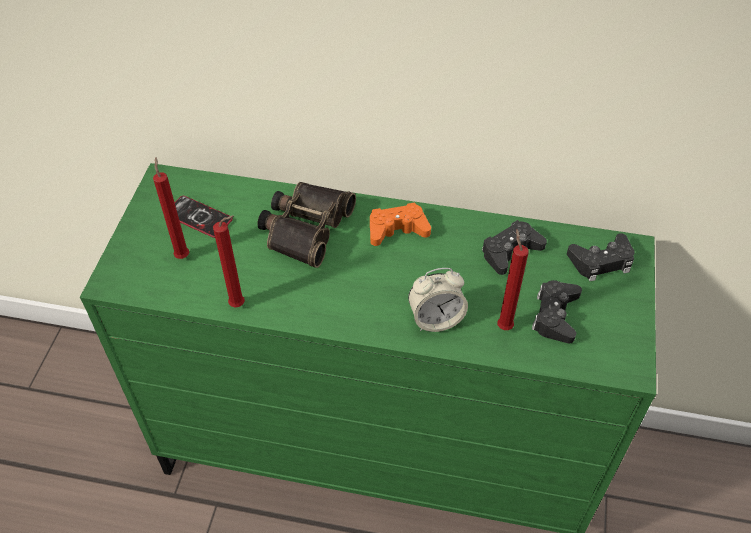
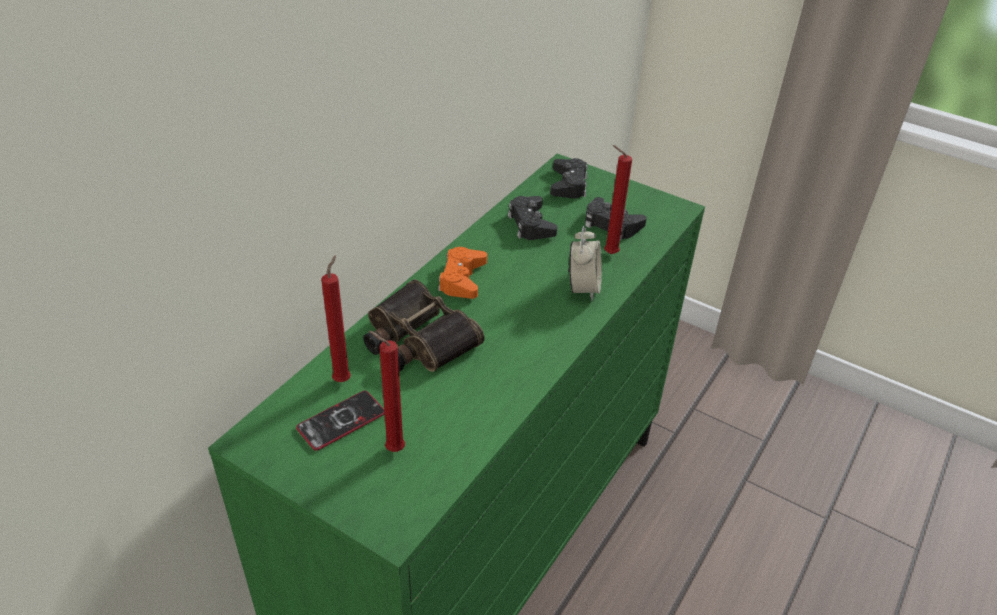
camera: 70 degrees left, 10 degrees down
(240, 305) = (495, 416): red candle -> red candle (343, 379)

